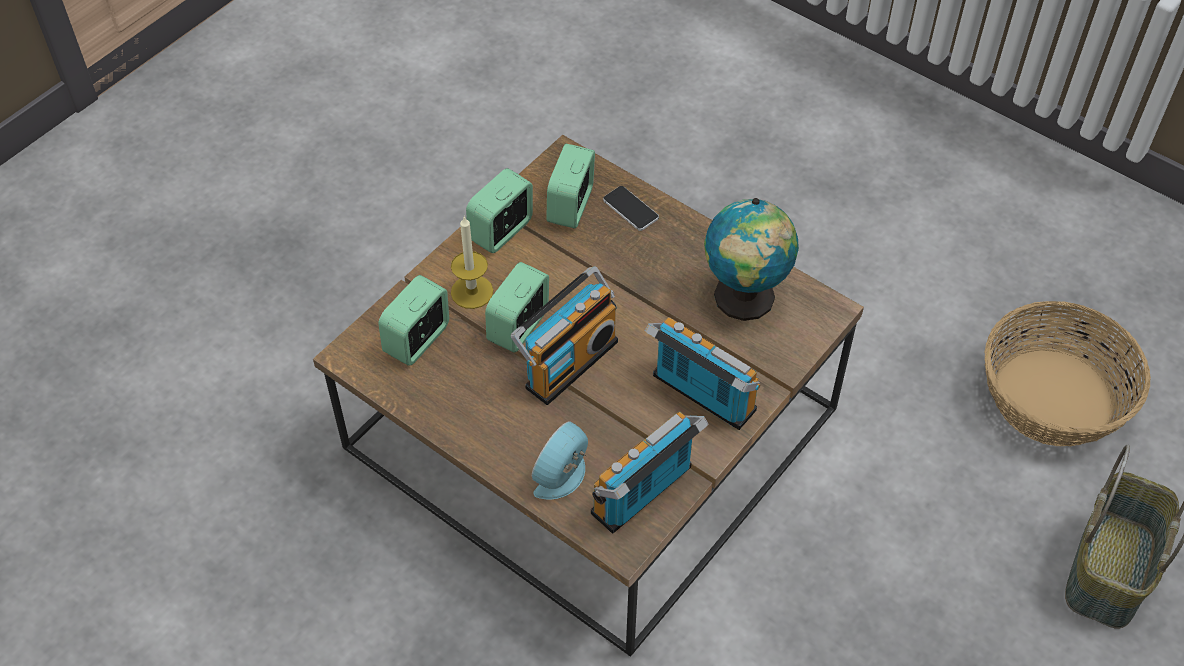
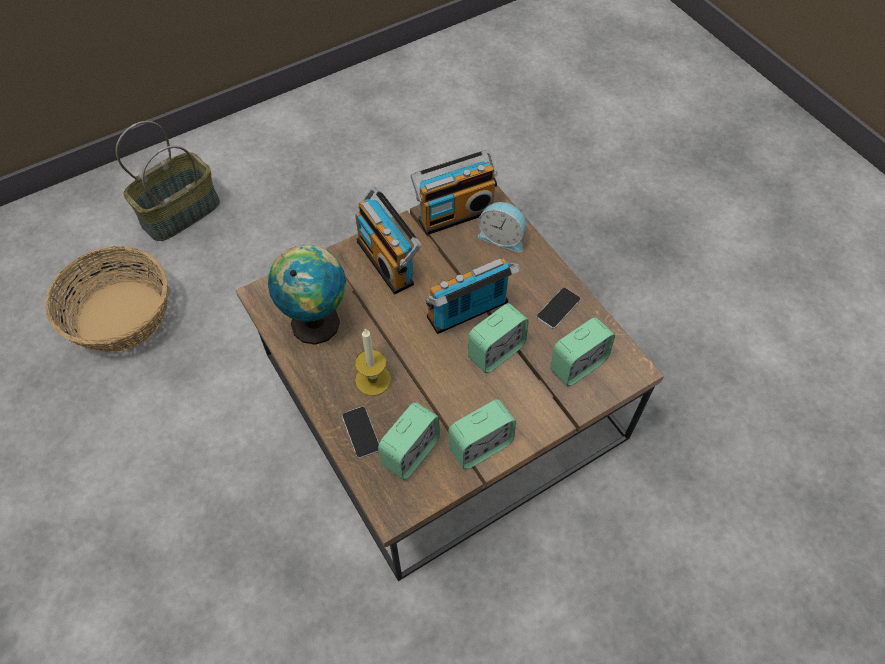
camera: 160 degrees left, 5 degrees up
(459, 400) = (558, 308): none -> phone
(472, 292) = (523, 394): candle -> candle (373, 379)
(564, 477) = (502, 237): alarm clock -> alarm clock turned 60 degrees clockwise

